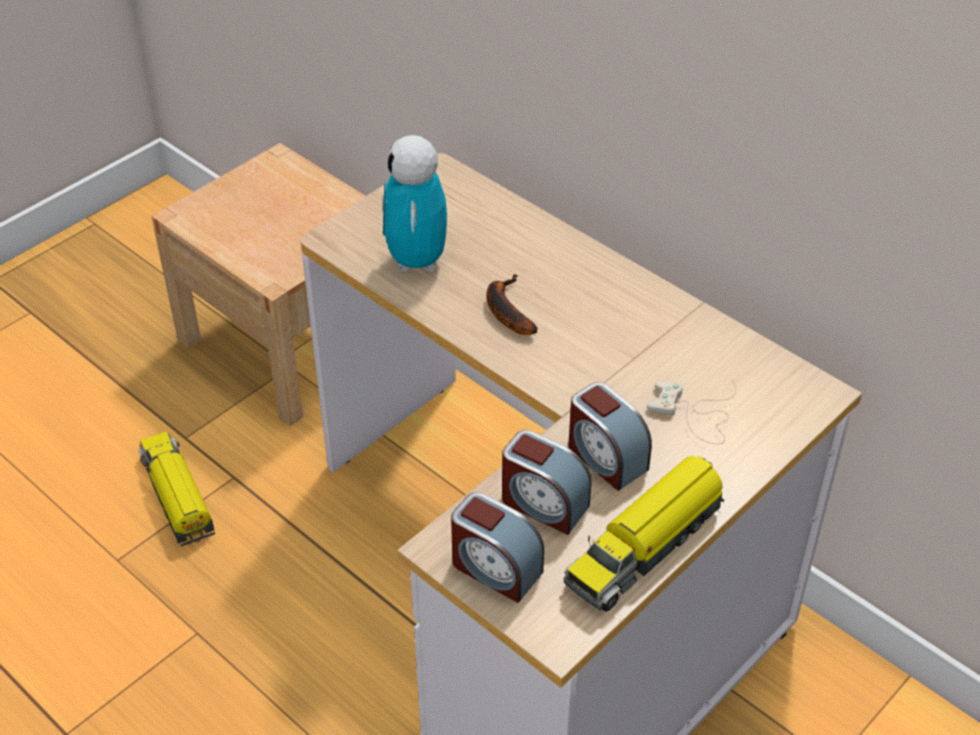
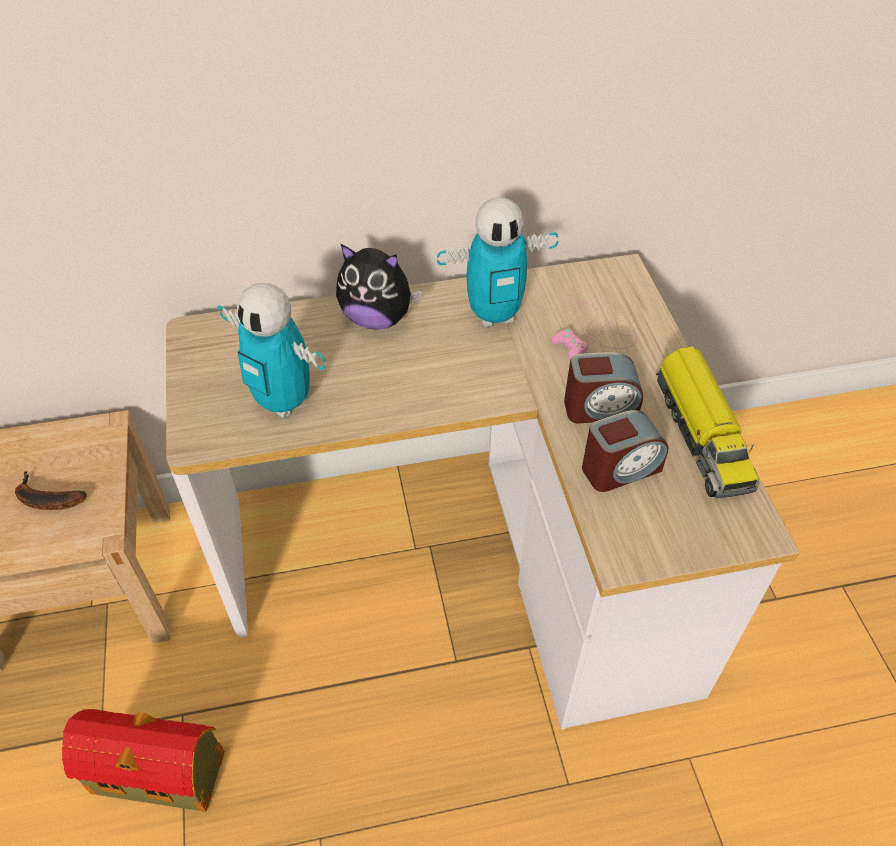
camera: 55 degrees left, 5 degrees up
(177, 497) = (161, 774): toy truck -> toy house
(495, 568) = (667, 534): alarm clock -> none
(505, 310) = (395, 379): banana -> banana (45, 500)
(566, 262) = (377, 318): none -> plush toy
(651, 332) = (494, 315): none -> toy robot
(695, 414) = (594, 338): white game controller -> pink game controller

